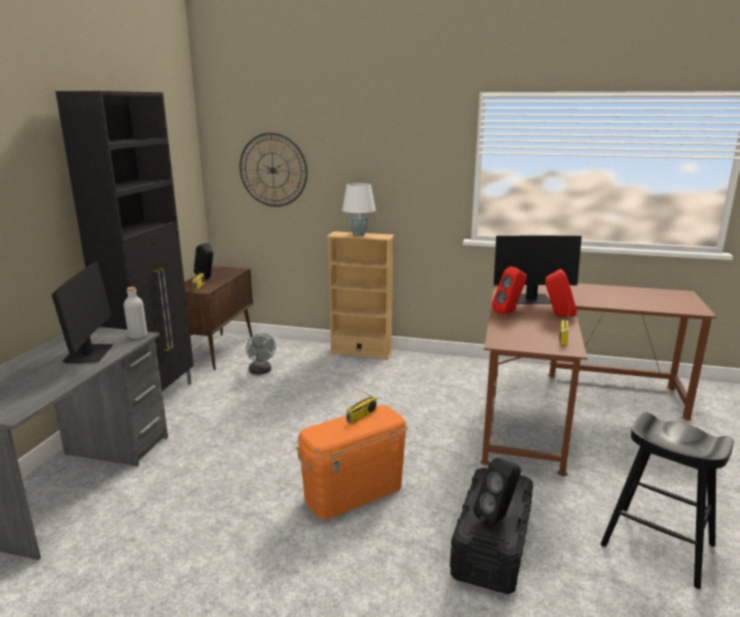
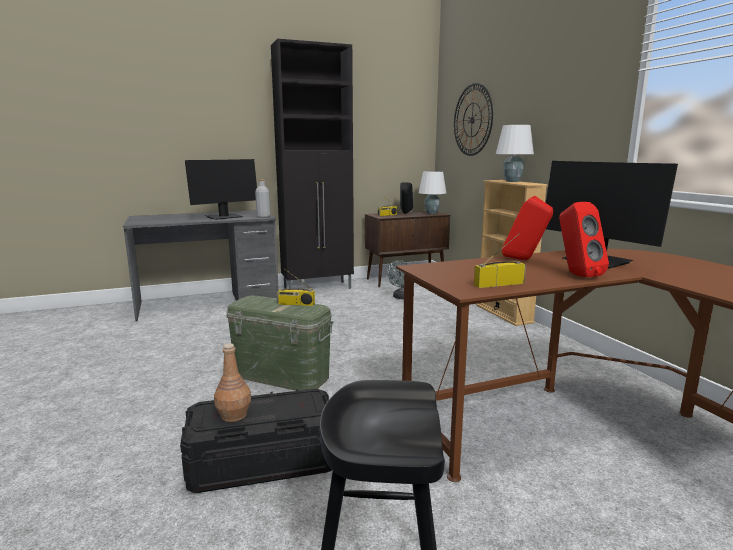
camera: 55 degrees right, 5 degrees down
(229, 271) = (431, 213): none -> white table lamp
(354, 492) = (282, 376): orange storage box -> green storage box
(497, 518) = (234, 415): black speaker -> brown bottle

